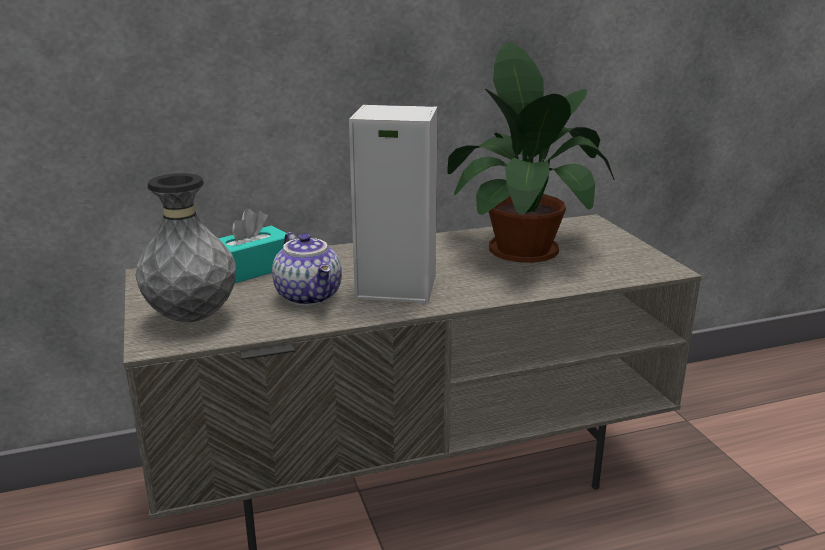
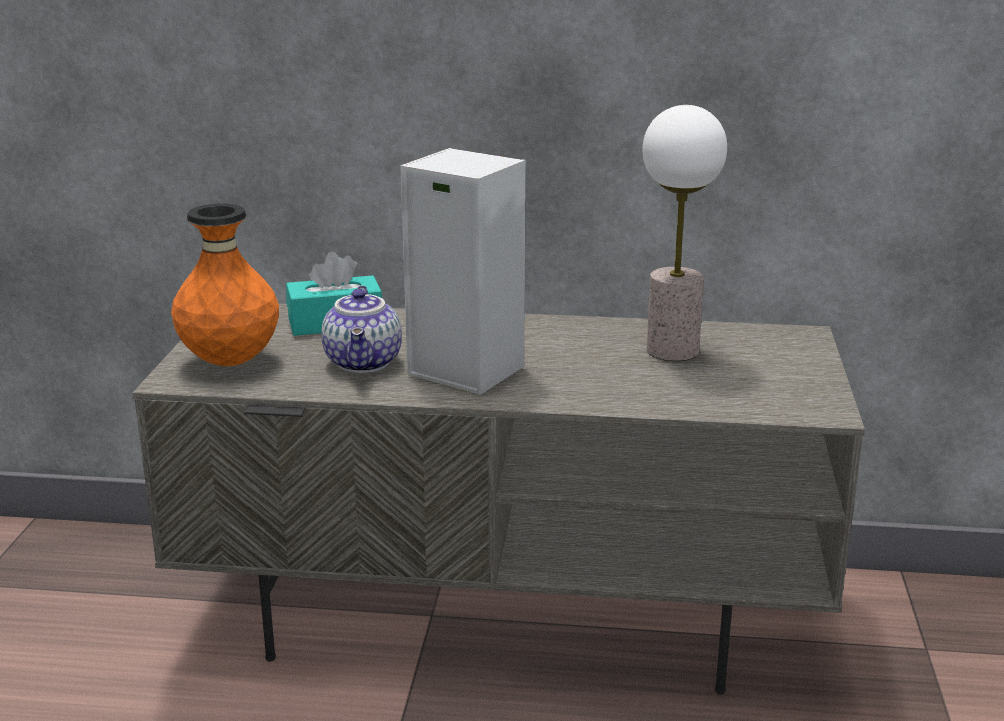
camera: 25 degrees right, 0 degrees up
(192, 318) = (230, 362): grey vase -> orange vase
(523, 247) = (673, 351): potted plant -> table lamp

